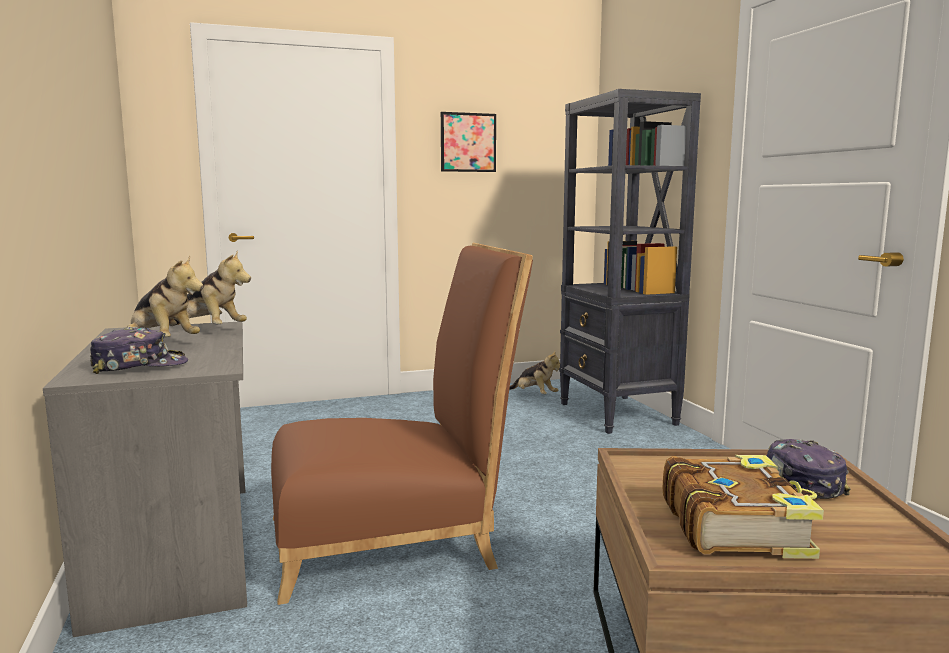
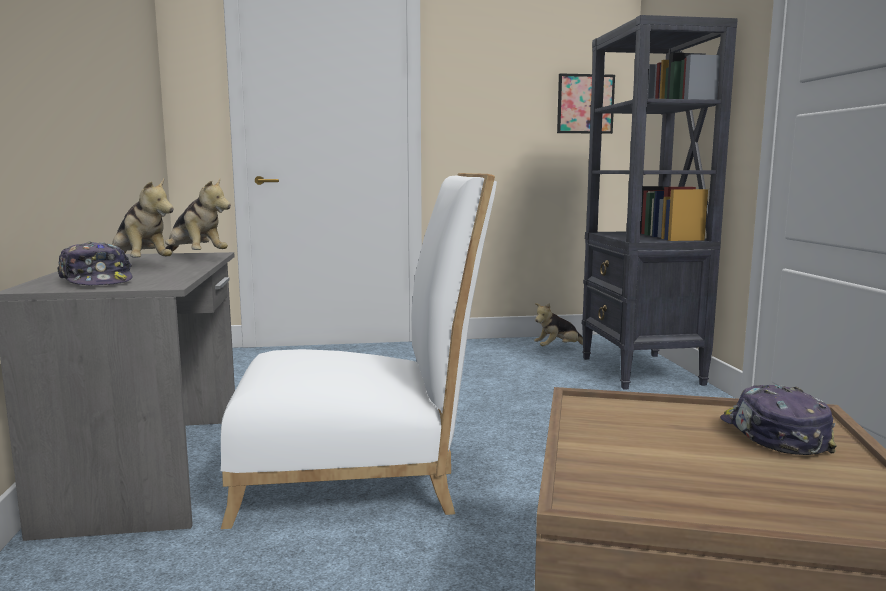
camera: 10 degrees right, 0 degrees up
(140, 366) = (97, 281): cap -> cap turned 60 degrees clockwise
(395, 539) = (361, 476): brown chair -> white chair
(468, 142) = (495, 86): picture -> picture (585, 104)
(534, 395) = (558, 348): plush toy -> plush toy turned 105 degrees clockwise
(735, 525) = (672, 475): book -> none

